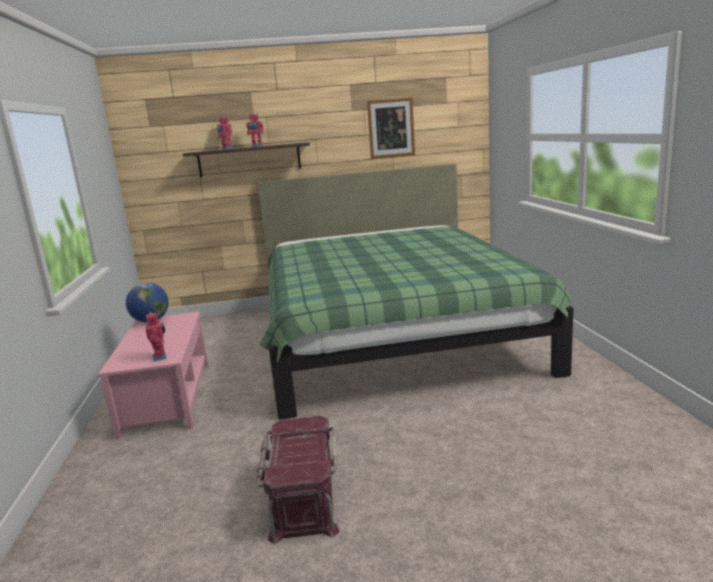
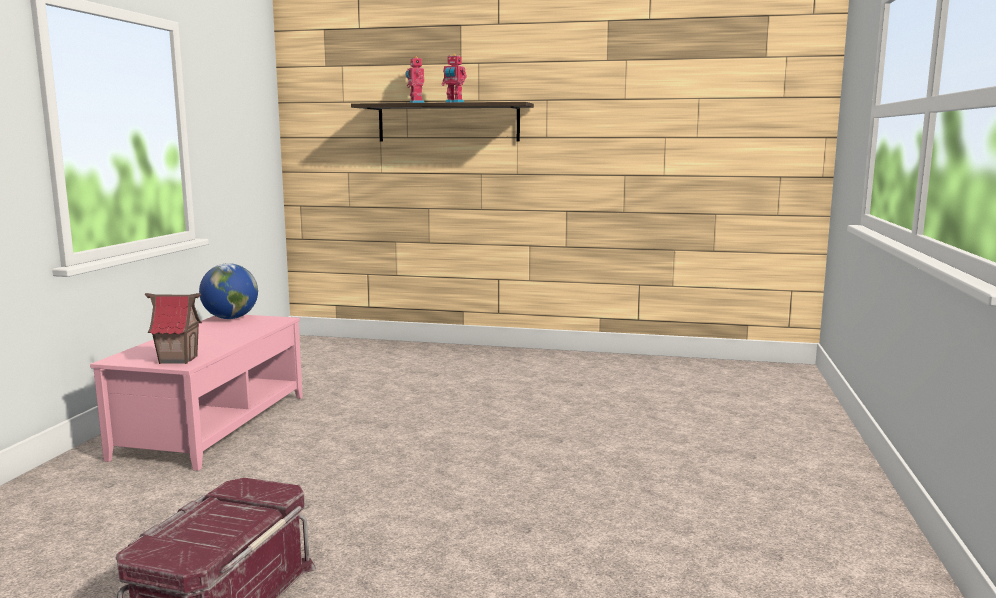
camera: 20 degrees right, 5 degrees down
(161, 357) = (178, 359): toy robot -> toy house
(390, 336) = (578, 412): green bed -> none
(391, 128) = (666, 91): picture -> none

